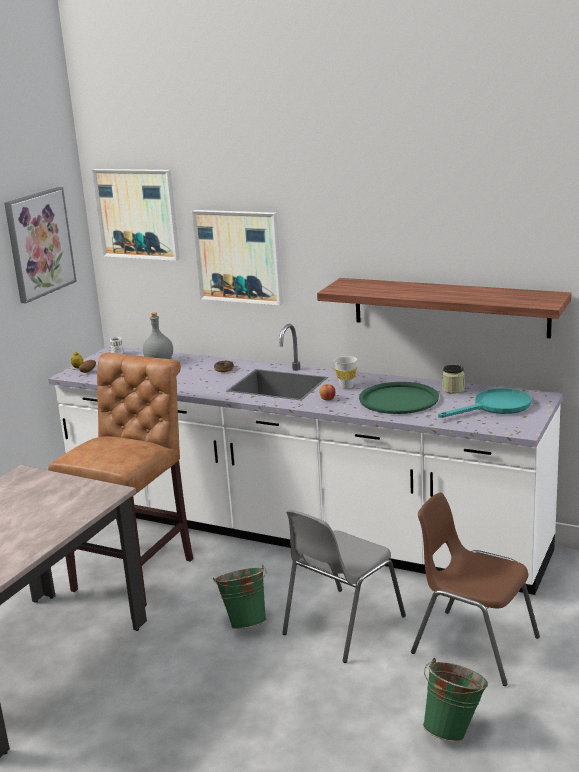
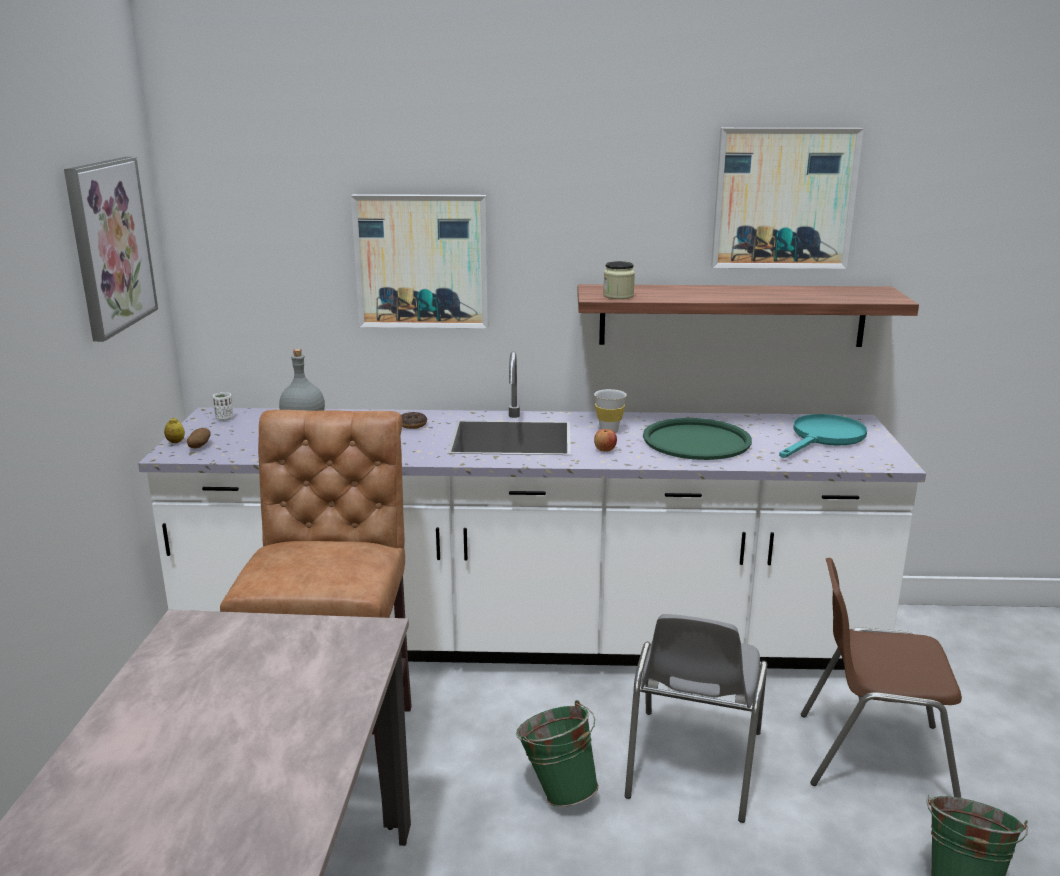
camera: 25 degrees left, 0 degrees up
(137, 213) = (252, 203): picture -> picture (783, 198)
(453, 389) = (746, 422): jar -> jar (618, 296)

